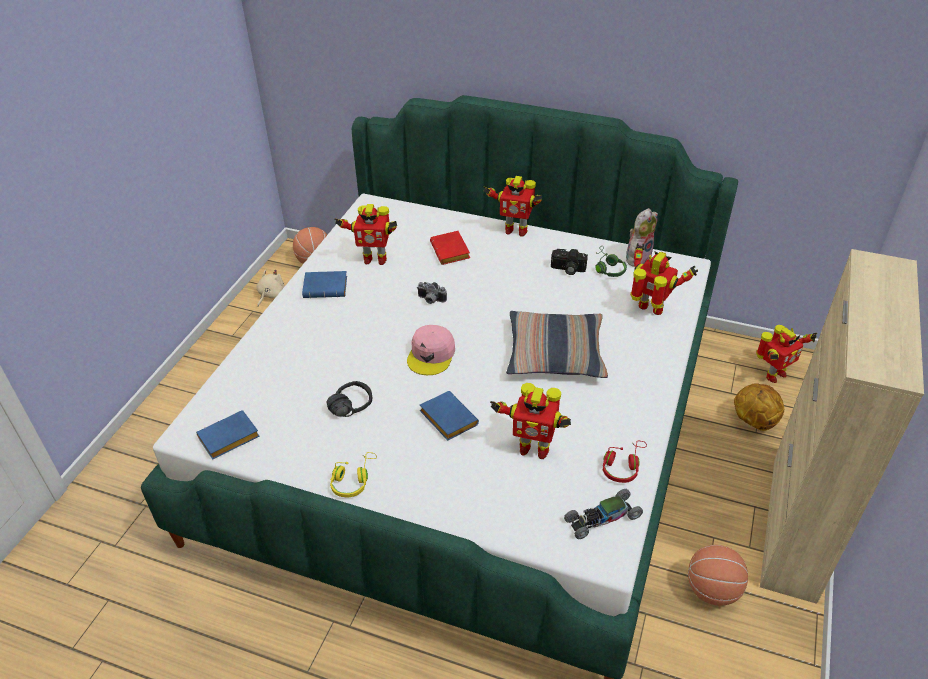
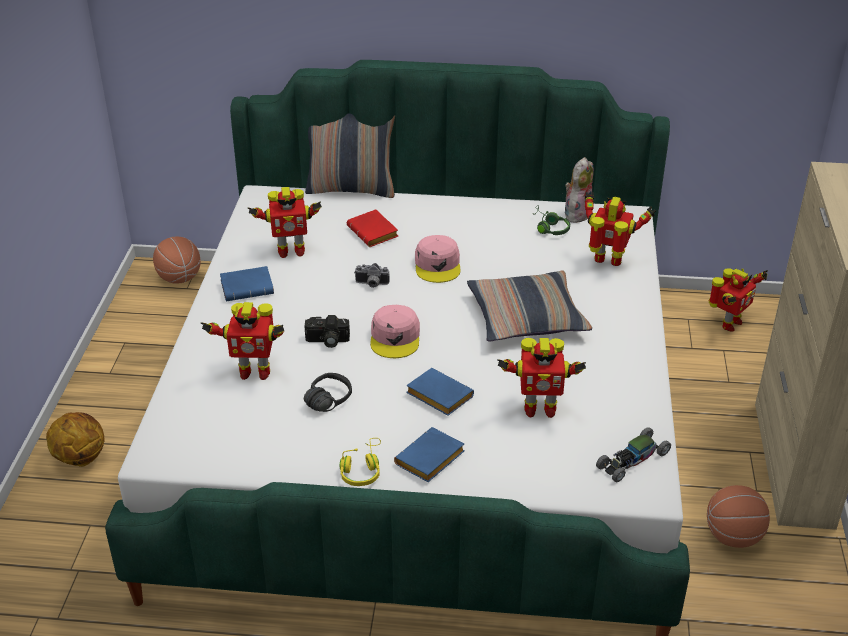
camera: 15 degrees left, 5 degrees down
(228, 440) = (204, 455): blue book -> blue book (430, 461)
(270, 295) = (140, 322): beige plush toy -> none
(447, 208) = (351, 189): none -> pillow
(494, 290) = (438, 265): none -> pink cap
(515, 230) = (436, 202): toy robot -> toy robot (254, 372)
(567, 269) = (507, 234): camera -> camera (327, 341)
(623, 466) = (634, 410): red headphones -> none
(753, 421) = (723, 372): basketball -> basketball (80, 458)

